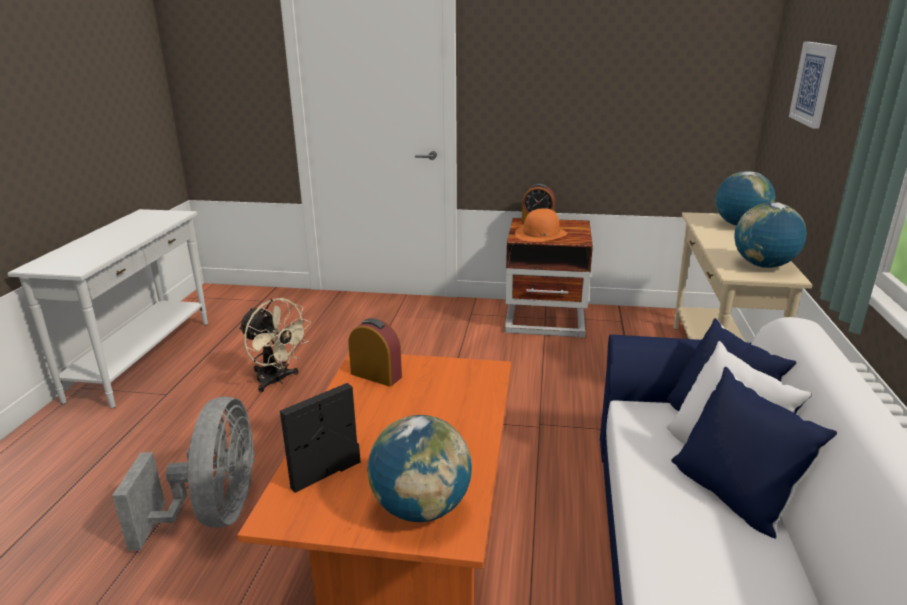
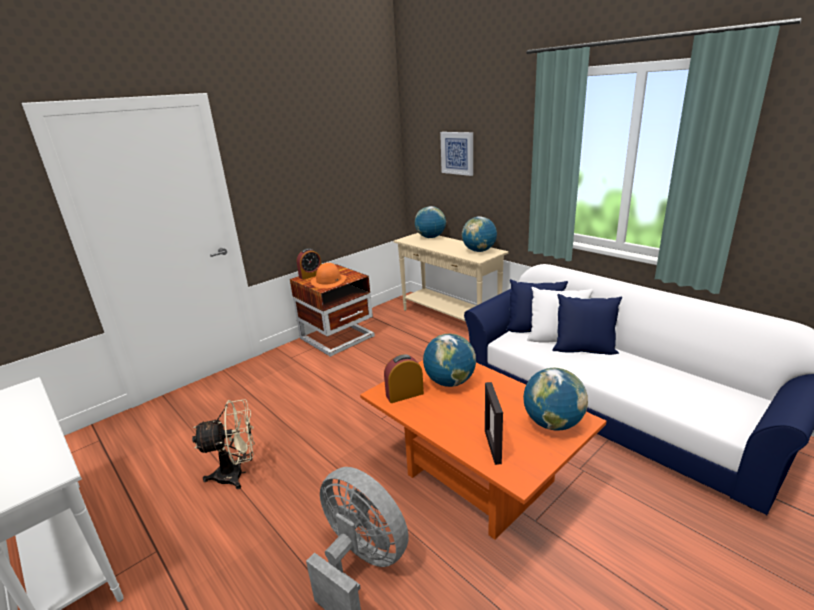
camera: 50 degrees left, 0 degrees up
(434, 394) = (450, 382): none -> globe

